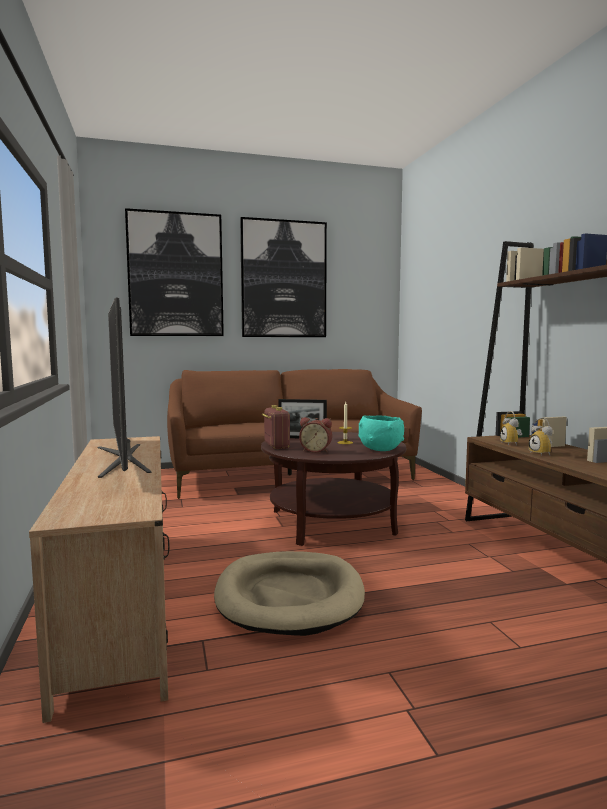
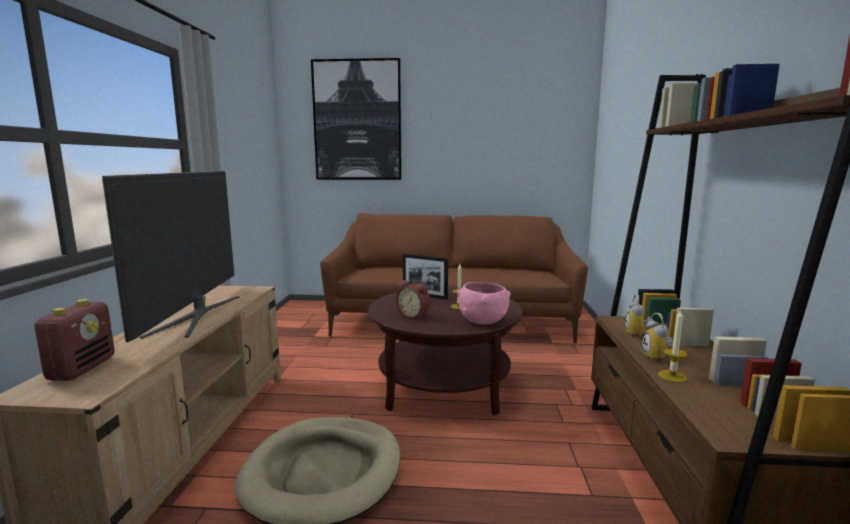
camera: 20 degrees right, 5 degrees up
(276, 446) = (385, 304): radio -> radio (82, 369)
(284, 279) = (464, 121): picture -> none
(380, 449) = (483, 321): turquoise bowl -> pink bowl
(564, 461) = (672, 376): none -> candle

